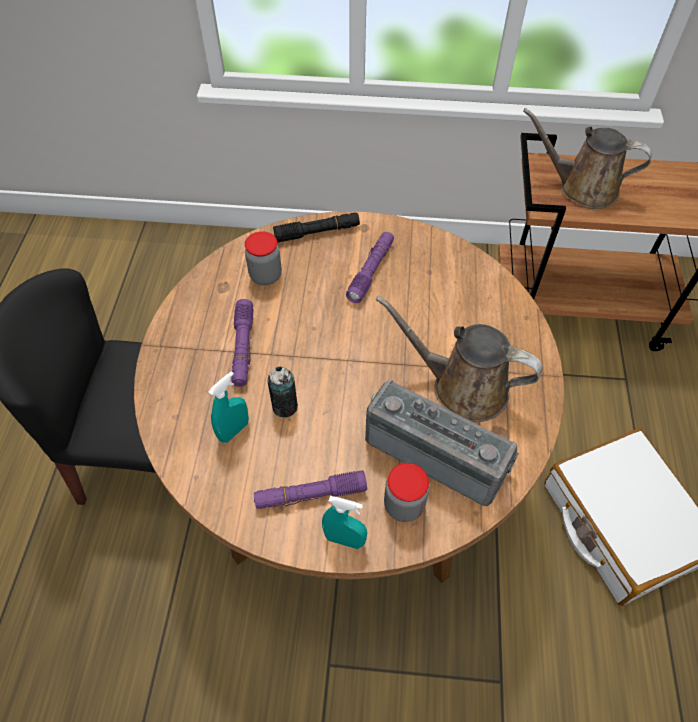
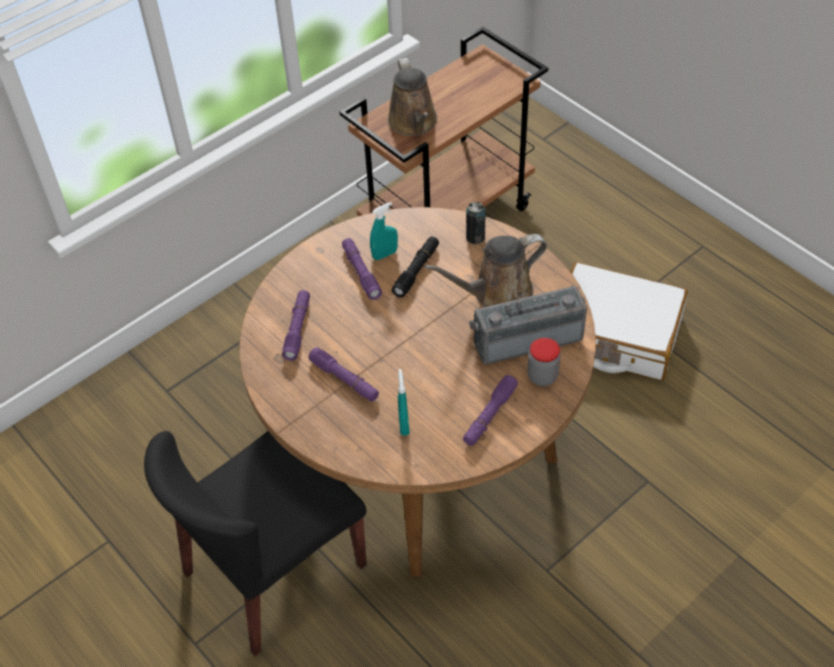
camera: 45 degrees left, 5 degrees down
(265, 275) = (297, 329): jar -> purple flashlight
(285, 406) = (415, 387): can -> can (475, 237)
(317, 232) = (293, 276): black flashlight -> black flashlight (416, 271)
(344, 539) = (534, 418): turquoise spray bottle -> turquoise spray bottle (385, 254)
(582, 188) = (414, 123): brown watering can -> brown watering can turned 75 degrees counterclockwise

